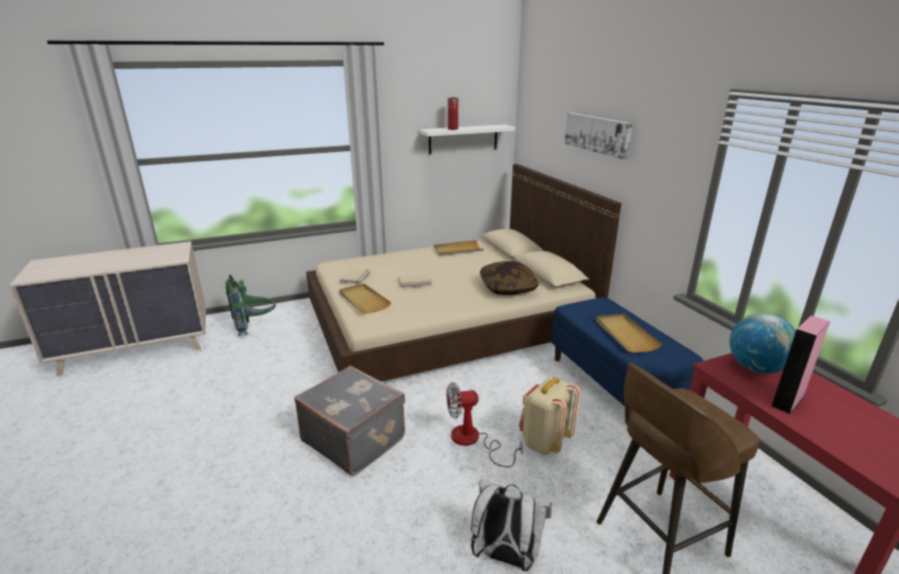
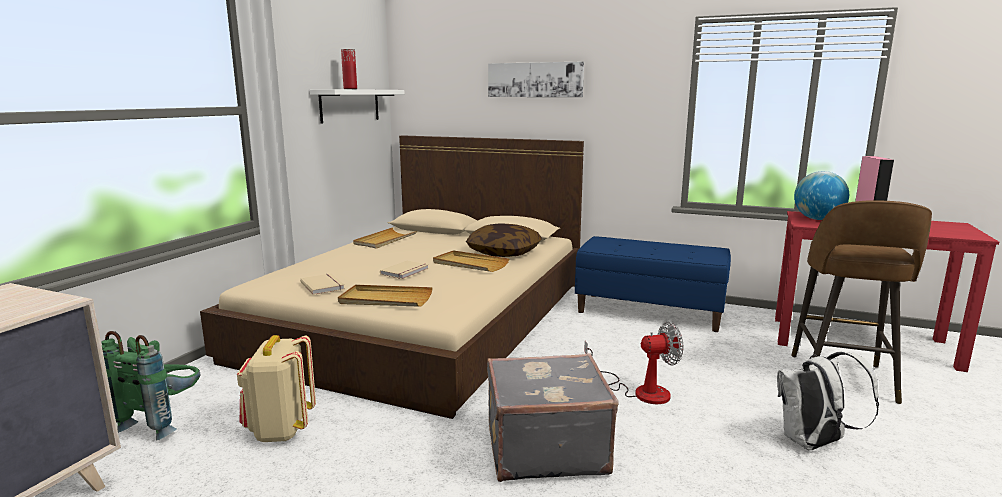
camera: 45 degrees left, 10 degrees down
(473, 441) = (640, 391): fan -> fan turned 135 degrees counterclockwise
(544, 442) = (683, 365): beige backpack -> beige backpack (280, 430)
(625, 334) = (662, 251): beige tray -> beige tray (470, 264)

